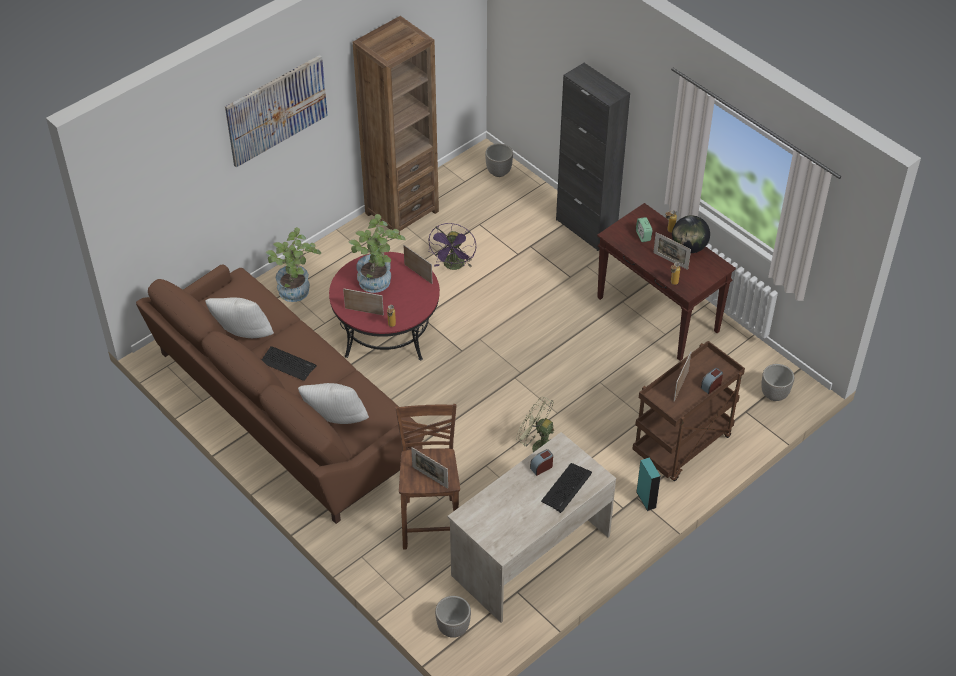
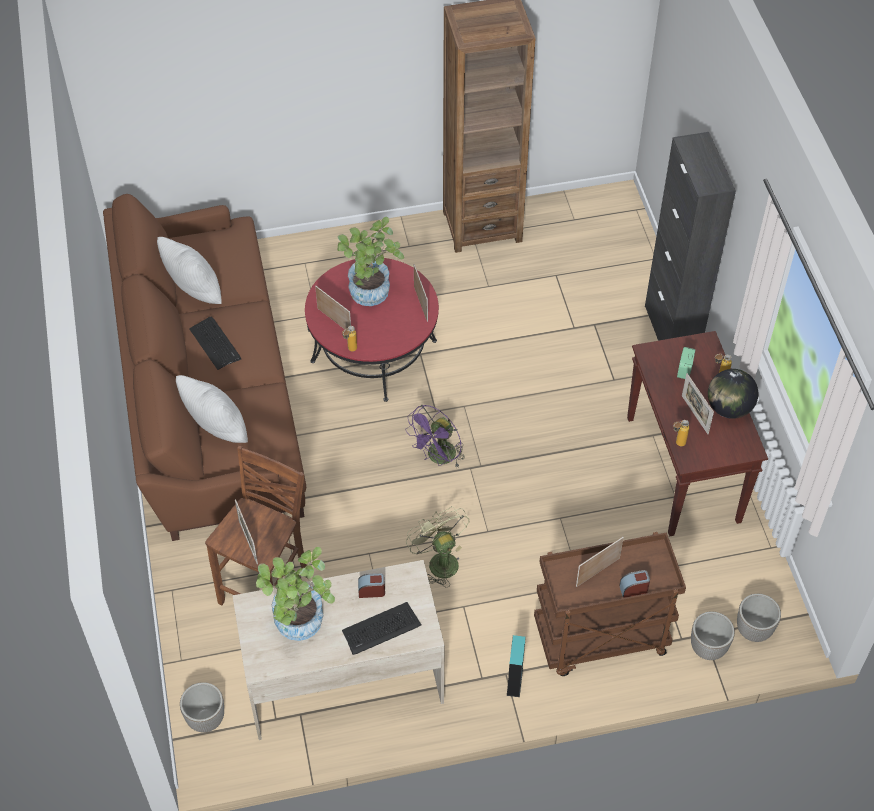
camera: 30 degrees right, 5 degrees up
(276, 110) = (326, 54): picture -> none
(296, 293) = (311, 270): potted plant -> potted plant (300, 627)
(454, 266) = (494, 311): purple fan -> purple fan (438, 458)
(499, 172) = (620, 224): planter -> planter (708, 648)

